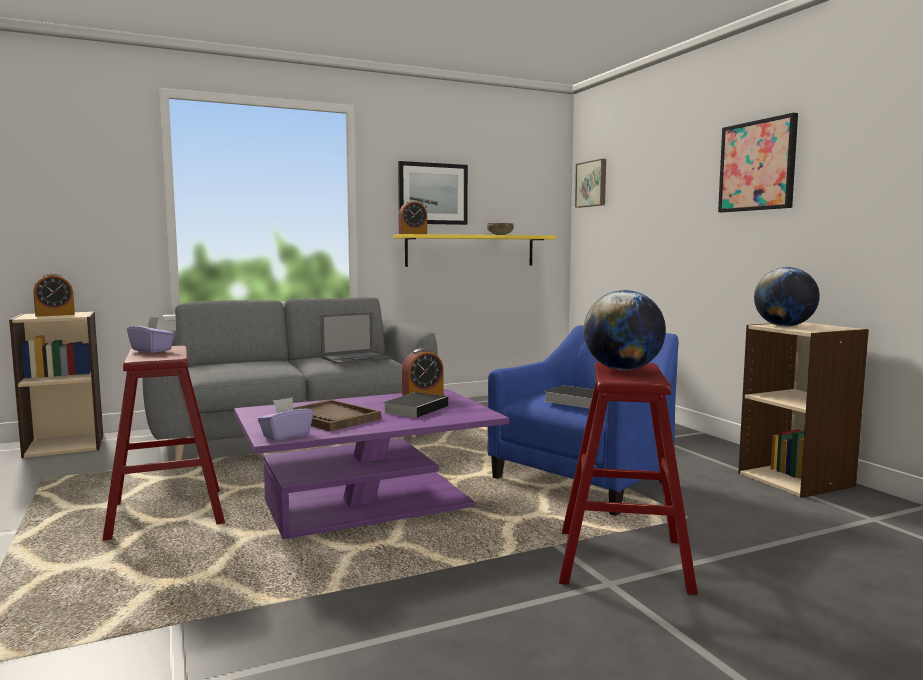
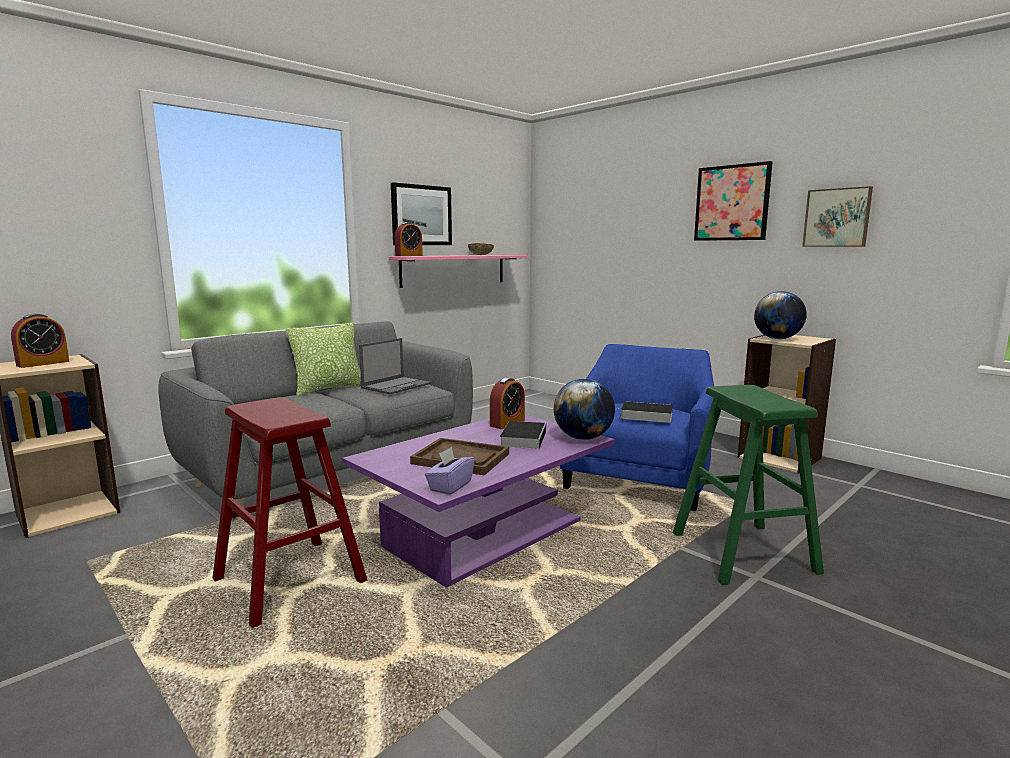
camera: 20 degrees left, 5 degrees up
(152, 350) = (261, 408): purple tissue box -> none
(296, 358) = (329, 389): none -> pillow
(471, 250) = (454, 270): yellow shelf -> pink shelf
(592, 184) = (555, 208): picture -> picture (837, 218)
(623, 369) = (748, 394): globe -> globe (583, 438)
(623, 560) = (743, 553): red stool -> green stool

